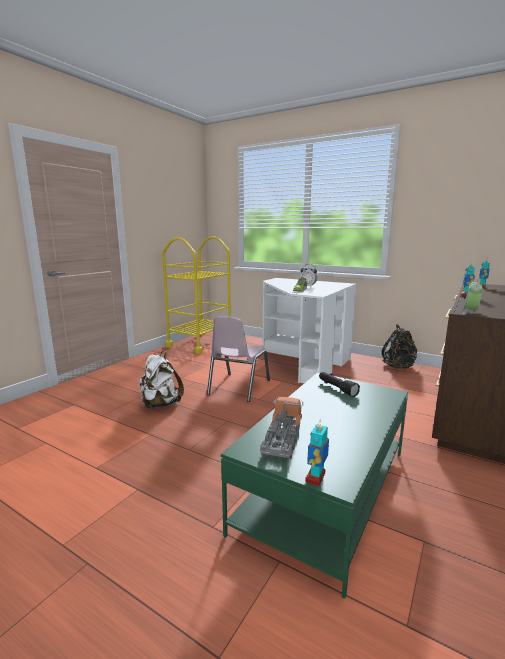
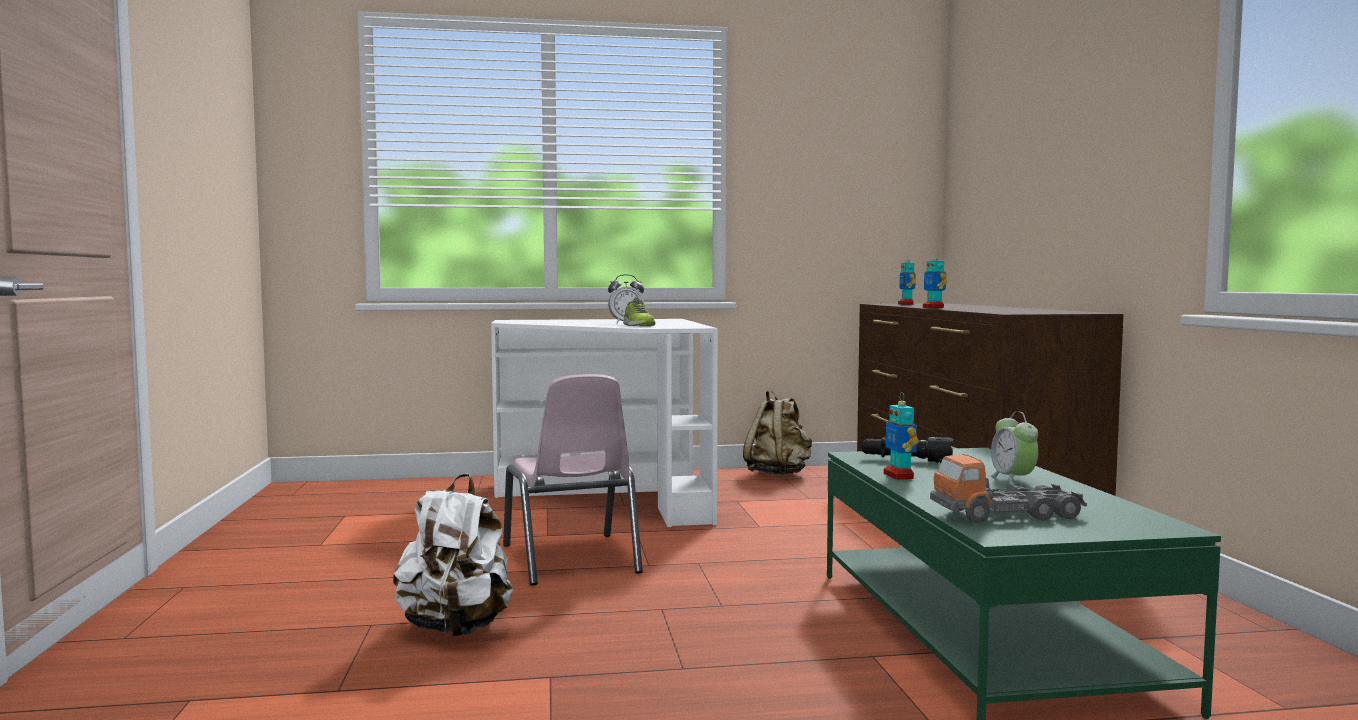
camera: 40 degrees left, 10 degrees down
(200, 343) = (303, 511): yellow cart -> none
(282, 439) = (1006, 515): toy truck -> toy truck turned 75 degrees counterclockwise
(316, 477) = (1138, 530): toy robot -> toy robot (899, 476)
(399, 367) = (778, 474): black backpack -> beige backpack
(470, 312) = (1018, 312): alarm clock -> alarm clock (1013, 480)

